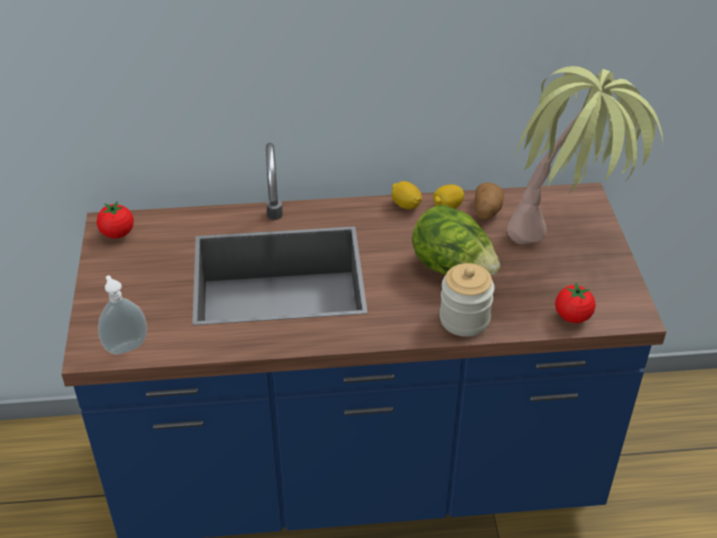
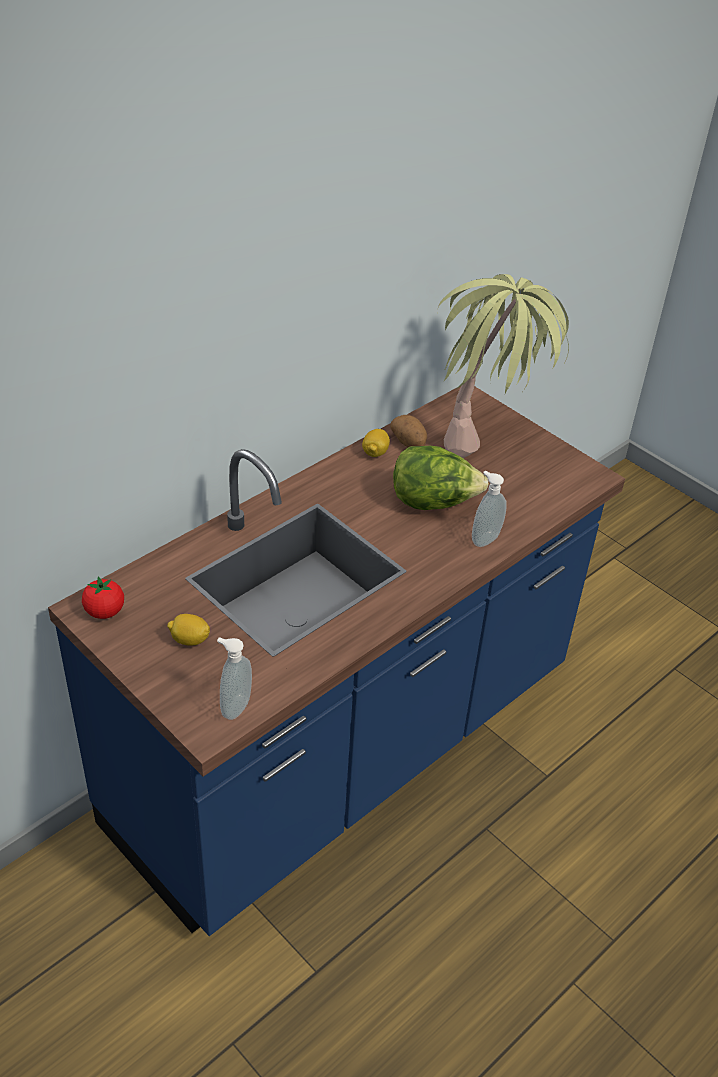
camera: 40 degrees left, 0 degrees up
(406, 205) = (340, 466): lemon -> lemon (189, 640)
(464, 319) = (484, 538): jar -> soap dispenser
(572, 316) = (555, 498): tomato -> none

